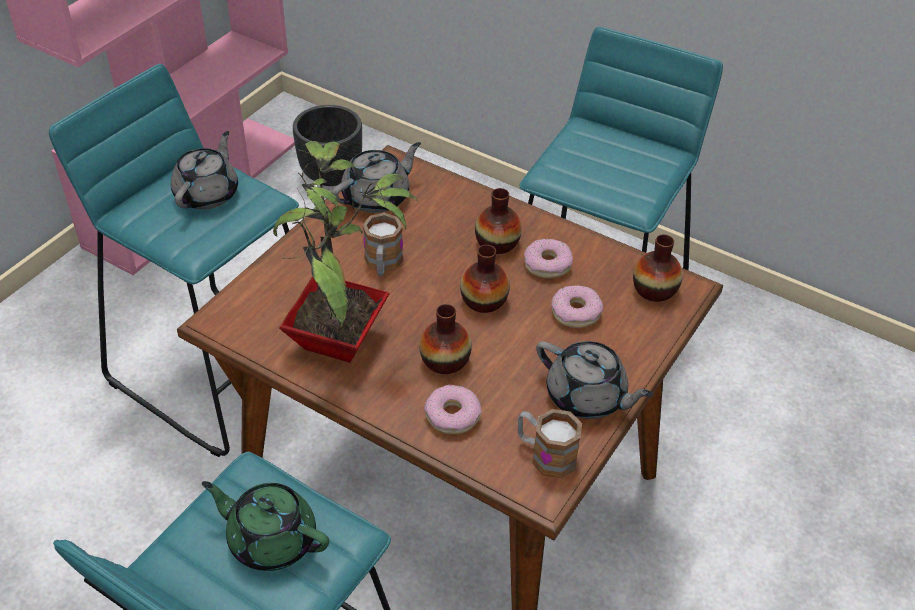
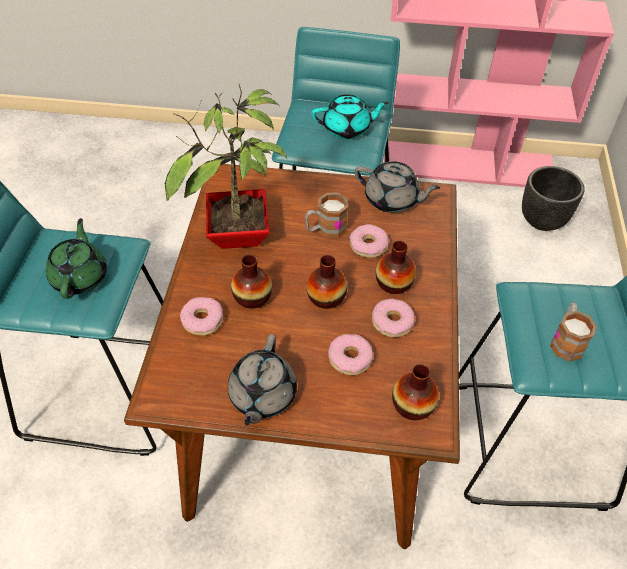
camera: 65 degrees right, 5 degrees up
(208, 194) = (347, 129): grey teapot -> turquoise teapot
(431, 241) = (368, 245): none -> donut
(545, 454) = (191, 387): mug -> mug (566, 340)

